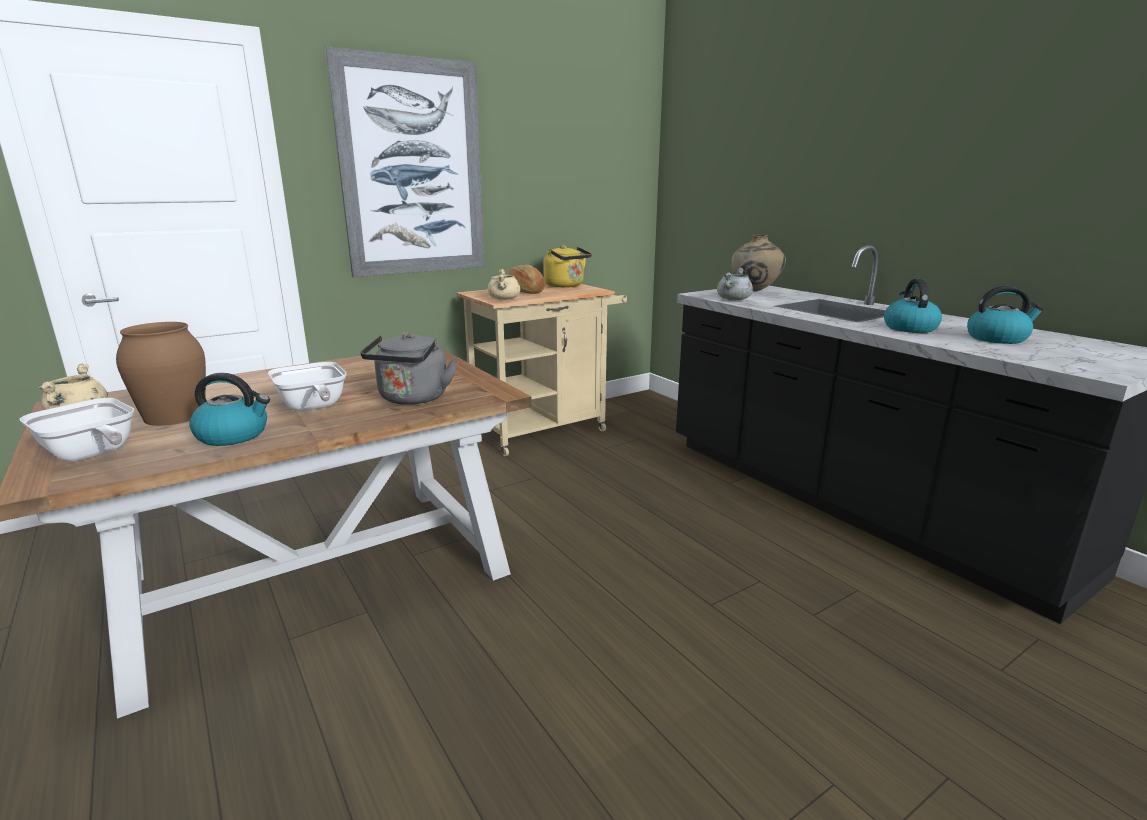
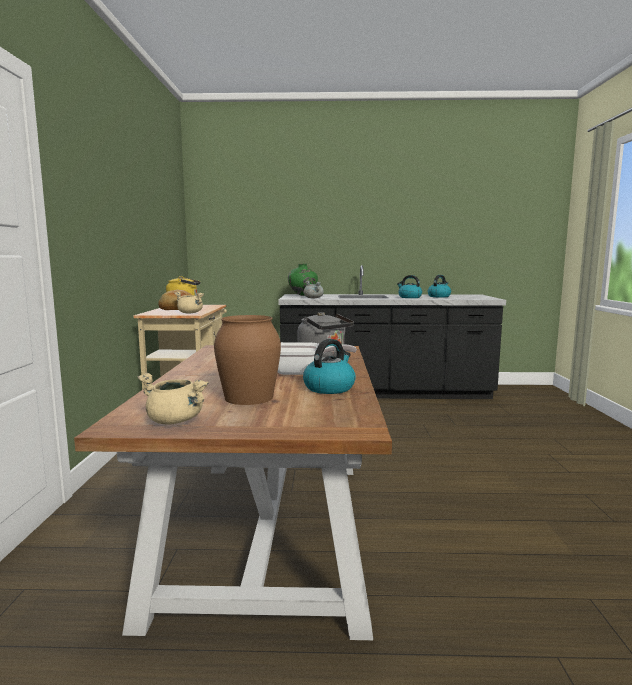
camera: 55 degrees left, 10 degrees down
(91, 455) = (312, 417): frying pan -> none
(413, 169) = (106, 212): picture -> none
(755, 291) = (303, 295): beige vase -> green vase

